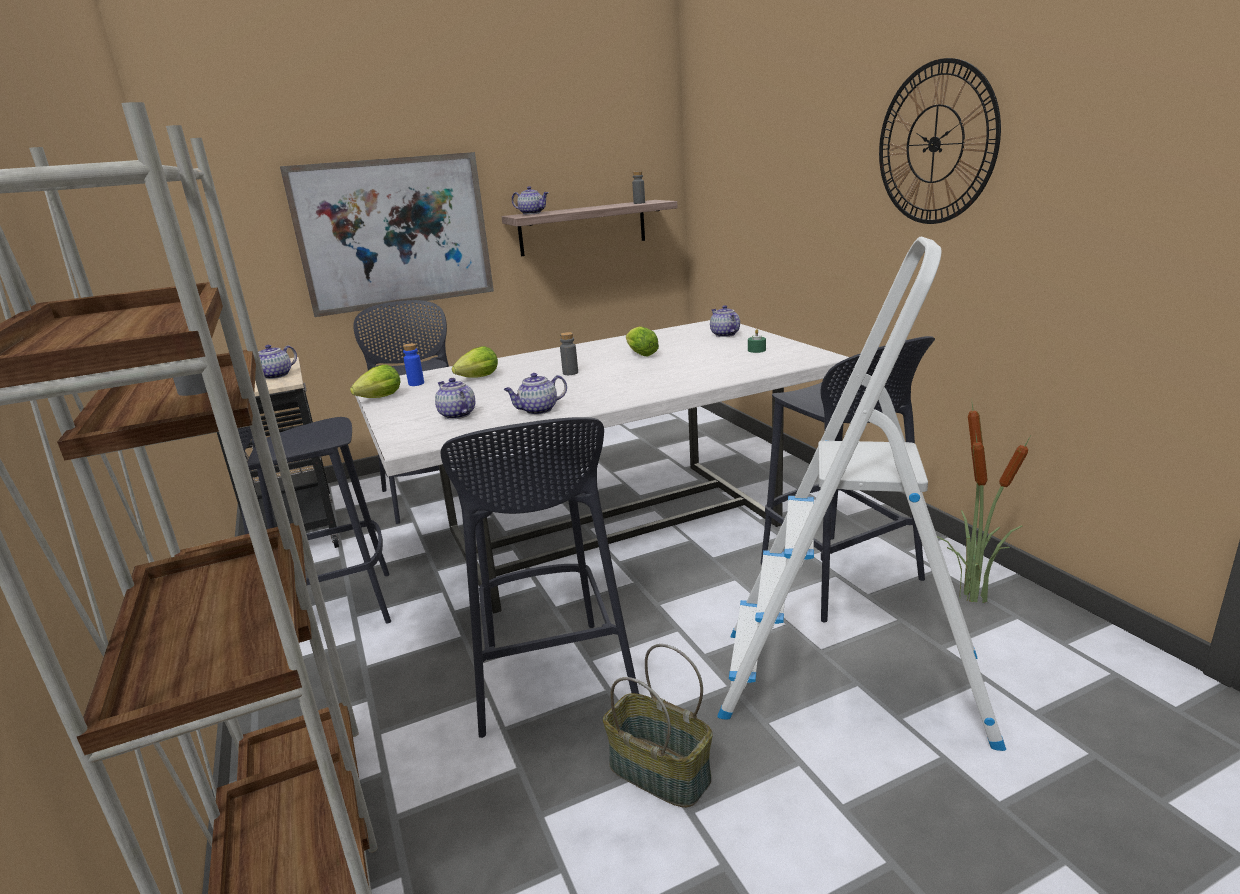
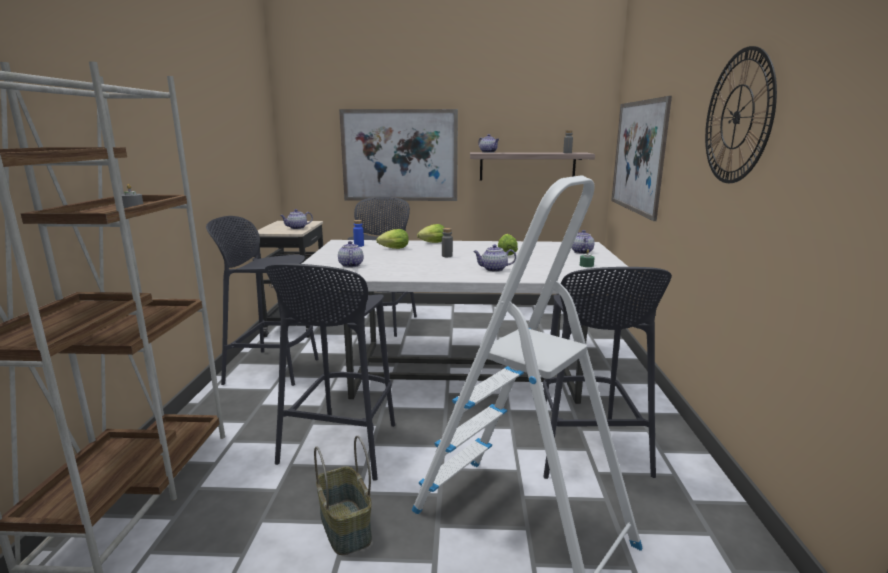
camera: 25 degrees right, 5 degrees down
(378, 399) = (328, 249): lettuce -> lettuce (431, 243)
(538, 410) = (394, 272): teapot -> teapot (493, 269)
(745, 199) = (638, 156): none -> picture
(971, 596) = (684, 503): potted plant -> none

